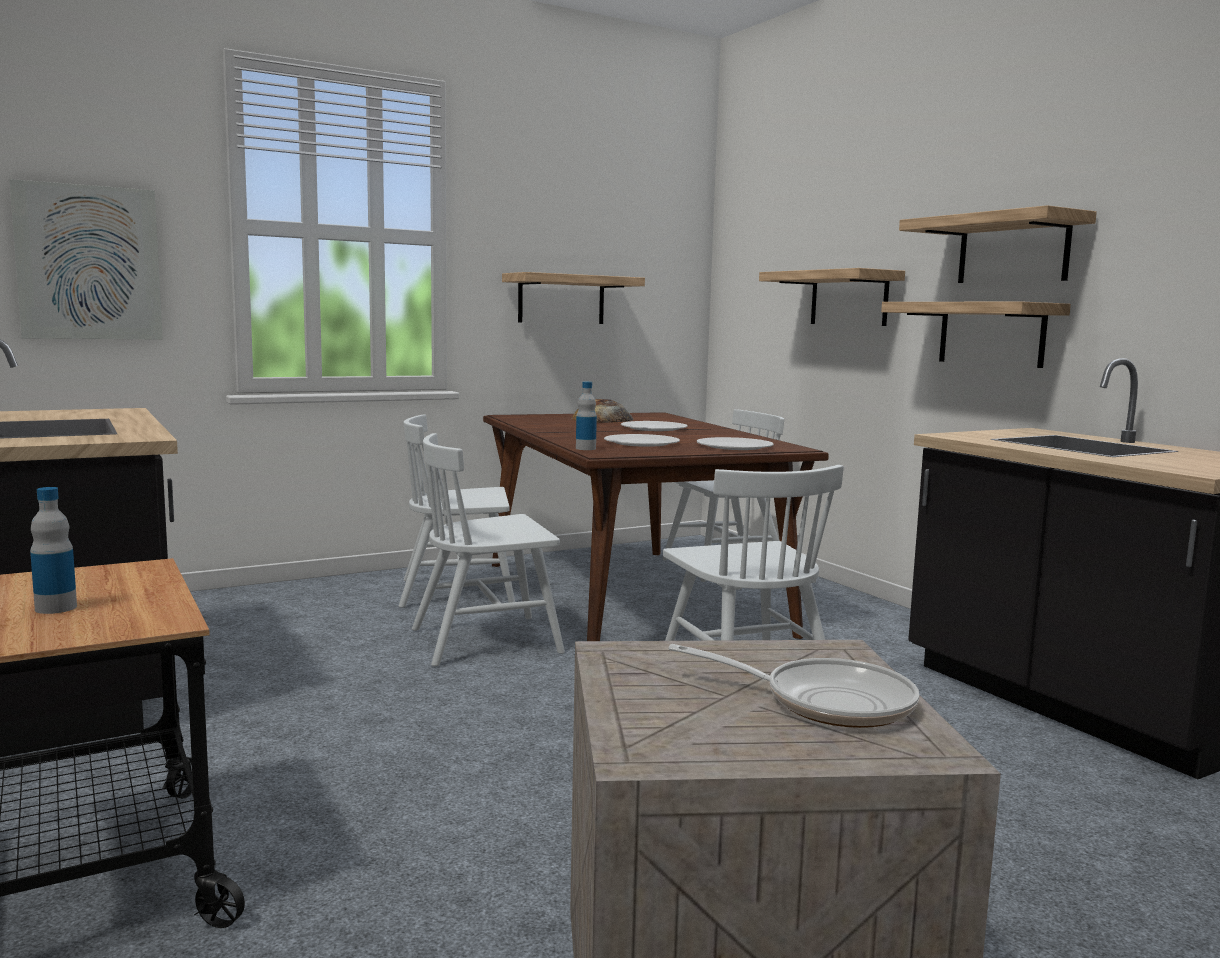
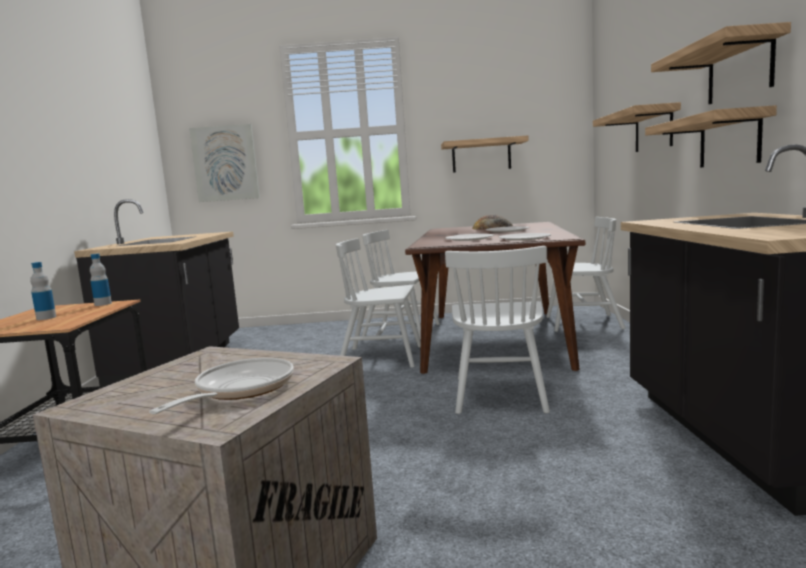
camera: 30 degrees right, 0 degrees up
(585, 448) = (423, 243): bottle -> bottle (103, 304)
(825, 701) = (239, 390): frying pan -> frying pan turned 120 degrees counterclockwise

